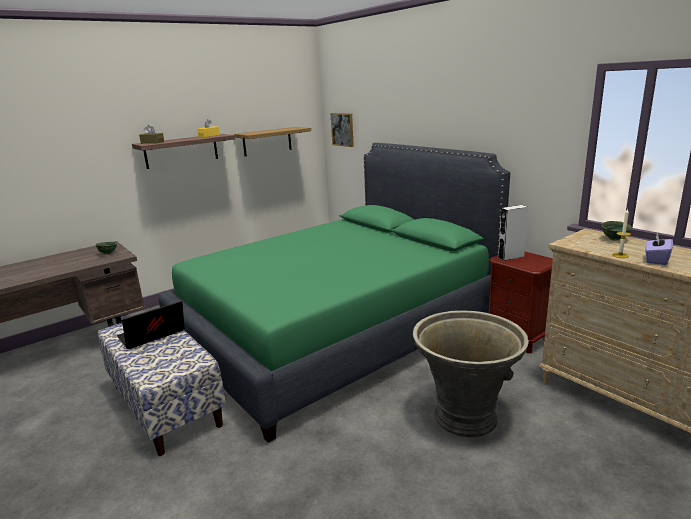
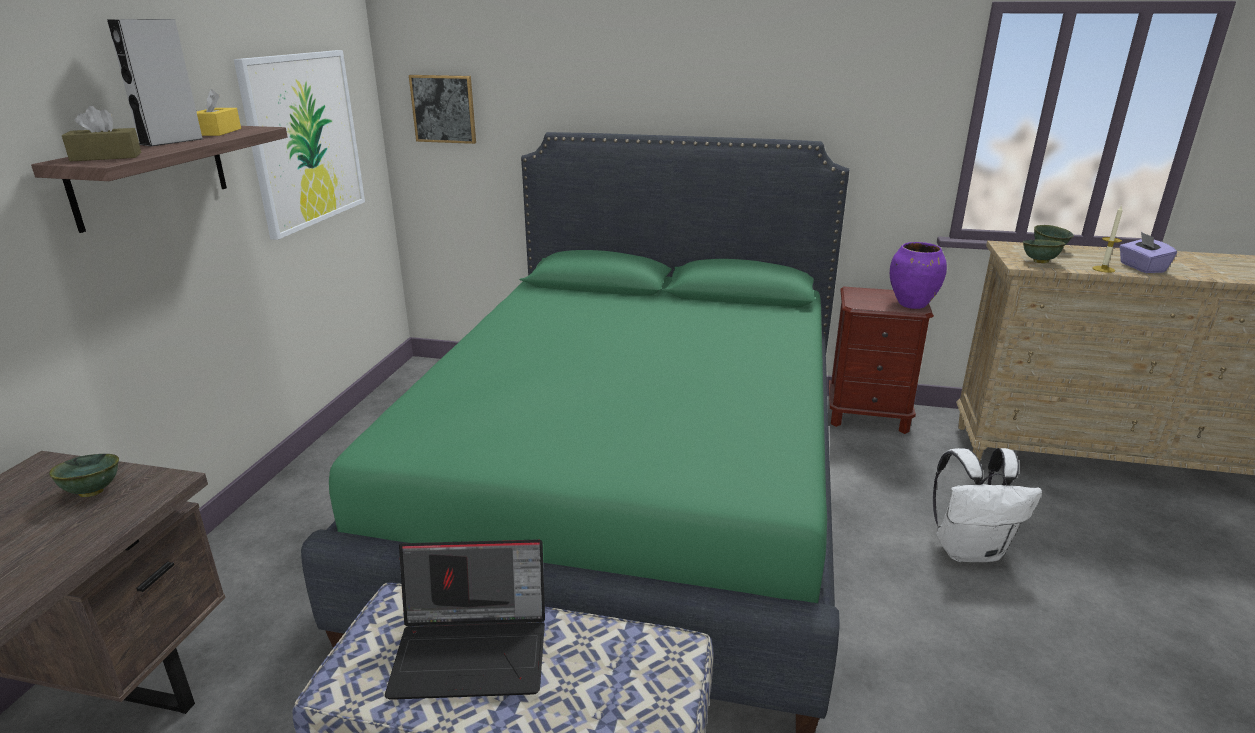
camera: 40 degrees left, 5 degrees up
(151, 336) = (474, 650): laptop -> laptop turned 105 degrees counterclockwise
(267, 141) = (304, 140): shelf -> picture
(465, 416) = (969, 550): grey planter -> white backpack
(511, 257) = (865, 300): grey speaker -> grey speaker (171, 141)
(535, 265) = (912, 304): none -> purple vase
(582, 244) = (1039, 262): none -> green bowl

